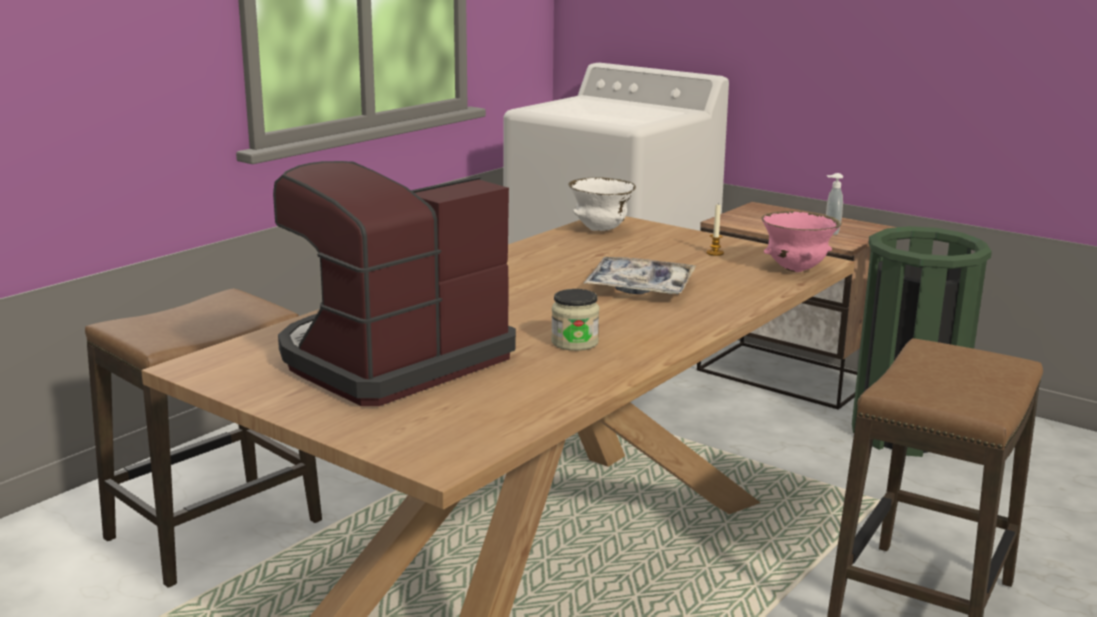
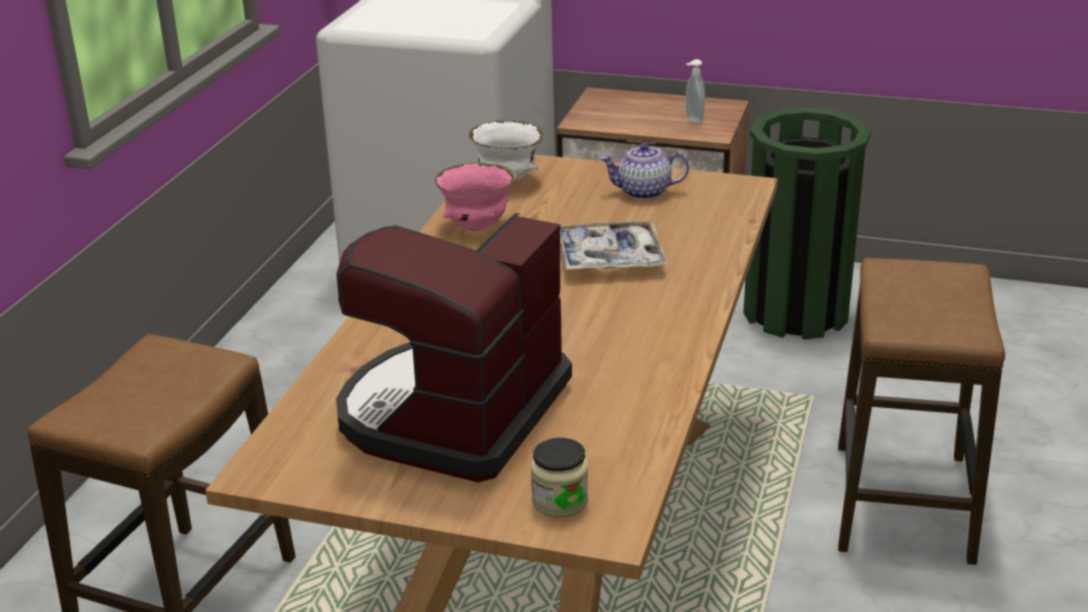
camera: 20 degrees left, 10 degrees up
(574, 342) = (607, 348): jar -> jar (560, 501)
(715, 253) = (643, 192): candle -> teapot
(796, 270) = (735, 202): pink bowl -> pink bowl (477, 227)

